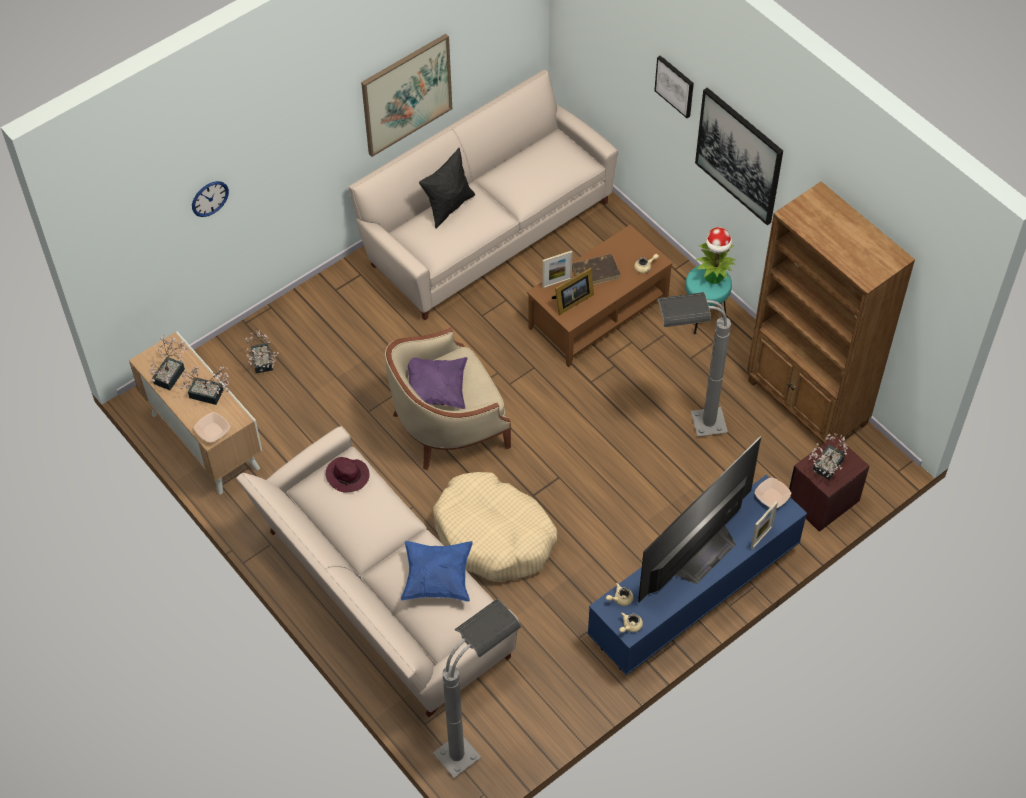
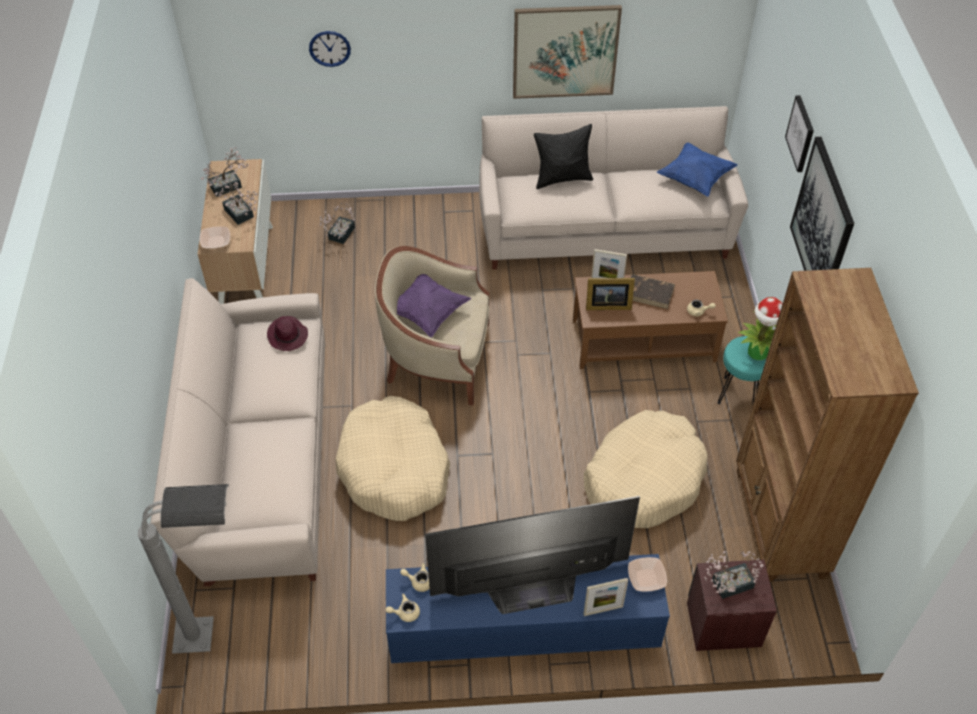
camera: 35 degrees right, 5 degrees down
(437, 578) = (277, 461): blue pillow -> blue pillow (695, 179)
(687, 427) = (643, 478): grey floor lamp -> beige dog bed

